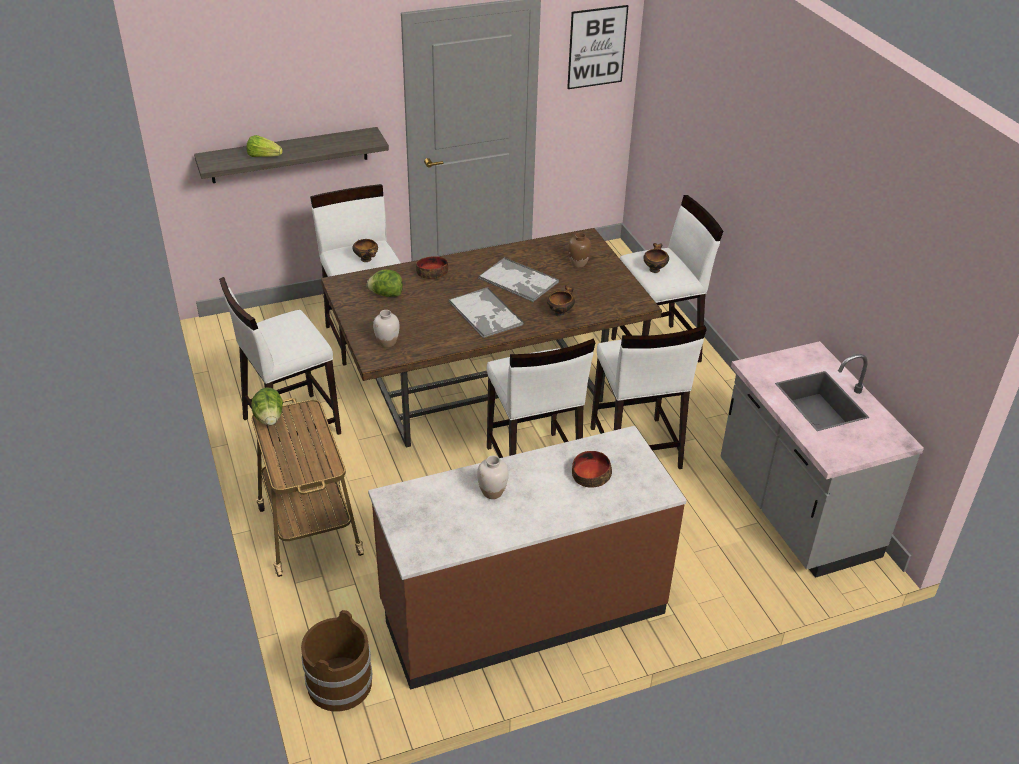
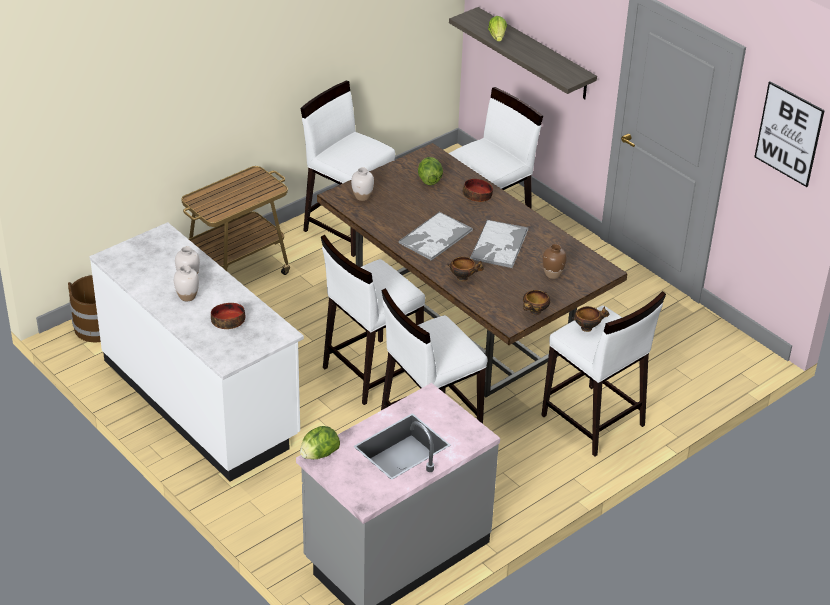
camera: 70 degrees right, 0 degrees up
(269, 418) = (254, 174): lettuce -> lettuce (319, 454)
(367, 260) = (483, 161): bowl -> bowl (535, 312)
(522, 609) = (201, 400): brown counter -> white counter
(529, 500) = (187, 296): none -> white vase

